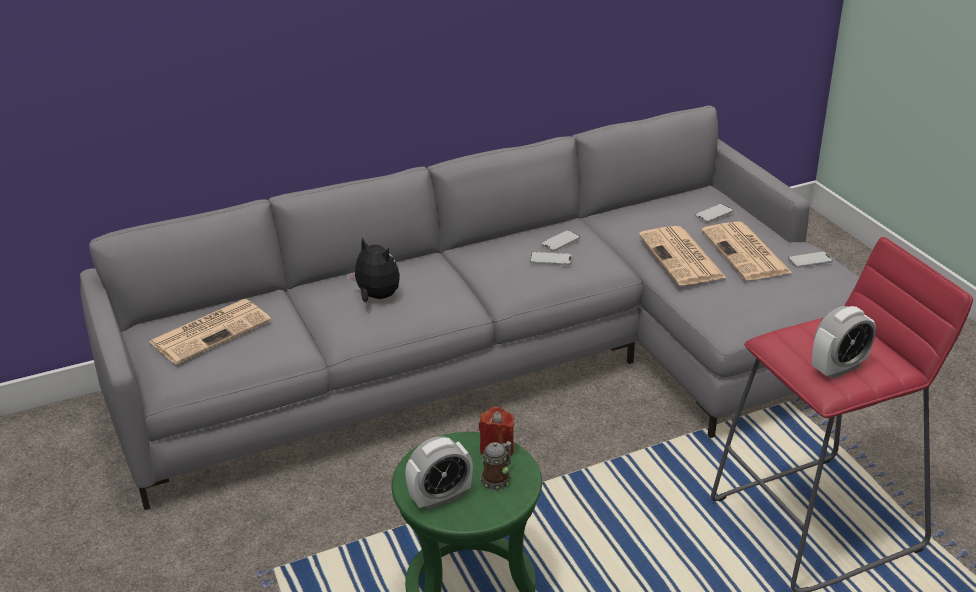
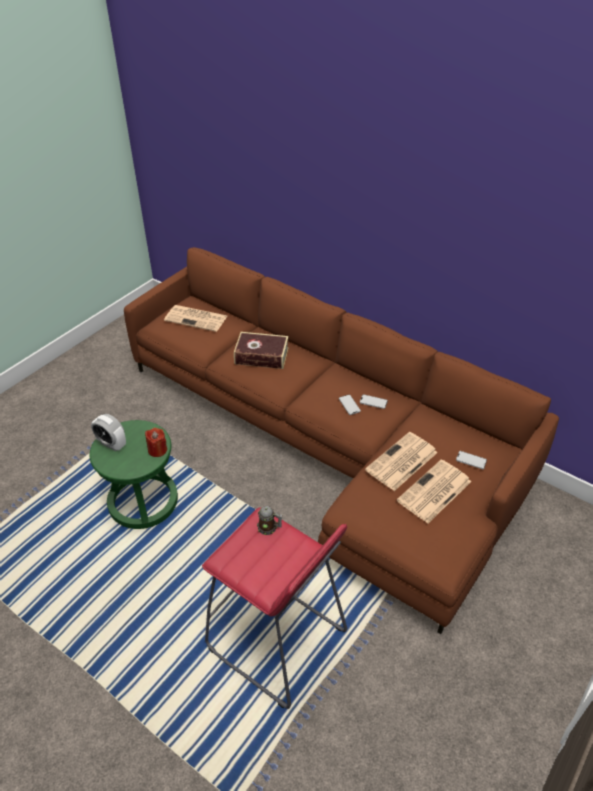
camera: 60 degrees right, 10 degrees up
(376, 297) = (261, 356): plush toy -> book
(498, 478) = (135, 459): mug -> mug (269, 528)
(510, 362) = (329, 444): grey sofa -> brown sofa
(809, 260) = (455, 529): phone -> none
(838, 368) = (248, 558): alarm clock -> none

